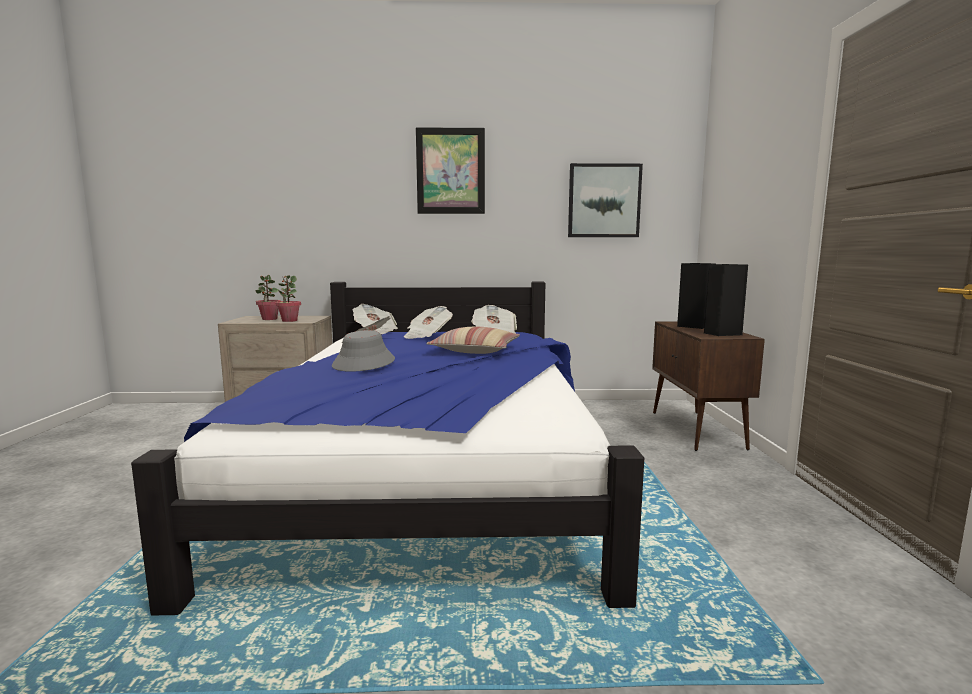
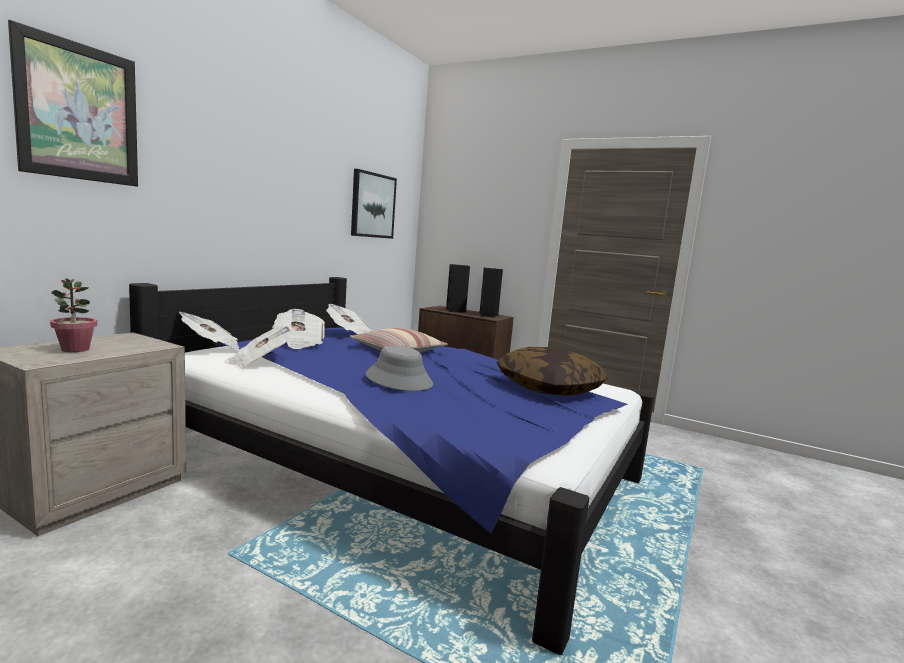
camera: 60 degrees left, 0 degrees up
(289, 320) = (128, 347): potted plant -> none
(450, 171) = (264, 155): picture -> picture (79, 112)
(454, 398) = (548, 388): none -> pillow

